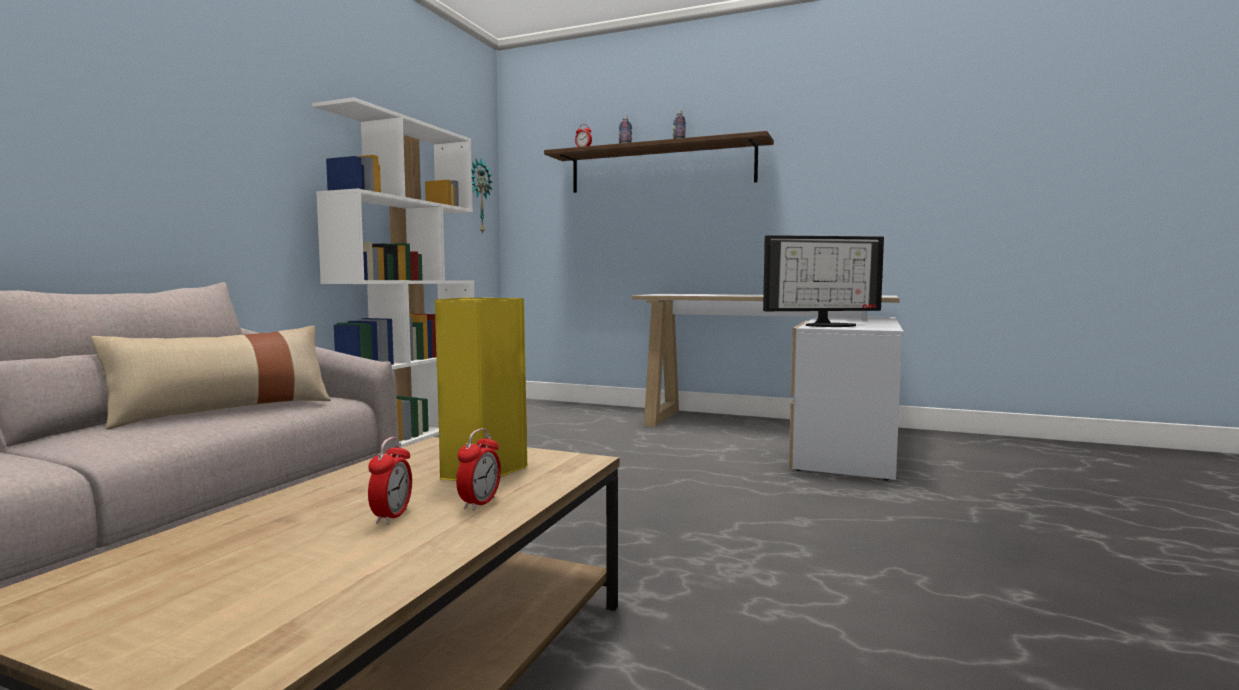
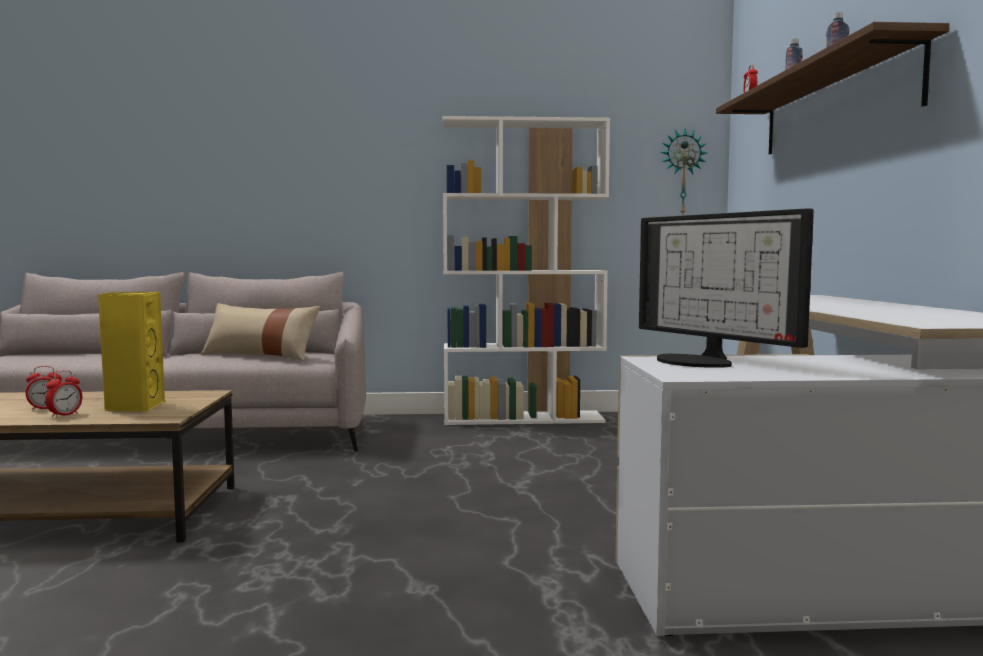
camera: 65 degrees right, 0 degrees up
(479, 503) = (65, 415): alarm clock -> alarm clock turned 60 degrees counterclockwise

